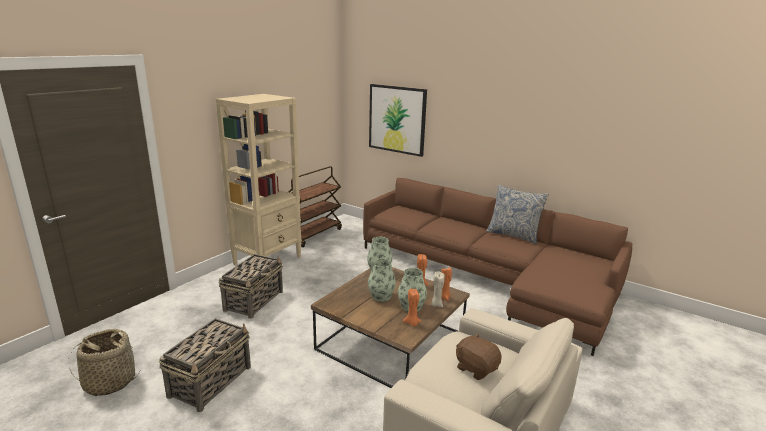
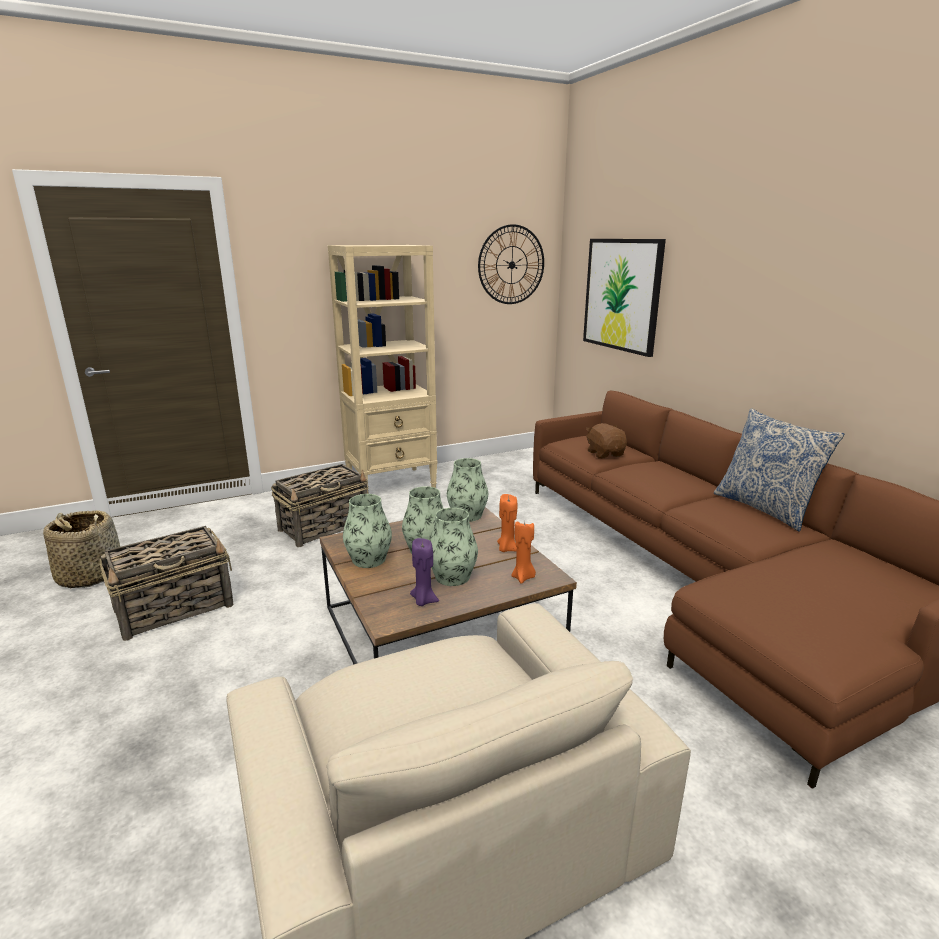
camera: 30 degrees right, 0 degrees up
(314, 234) = (482, 463): brown cart -> none
(319, 100) = (511, 265): none -> wall clock
(357, 310) = (369, 559): none -> vase
(412, 323) = (423, 601): orange candle -> purple candle
(436, 304) = (496, 584): beige candle -> none
(476, 368) = (432, 707): brown plush toy -> brown plush toy (605, 454)

